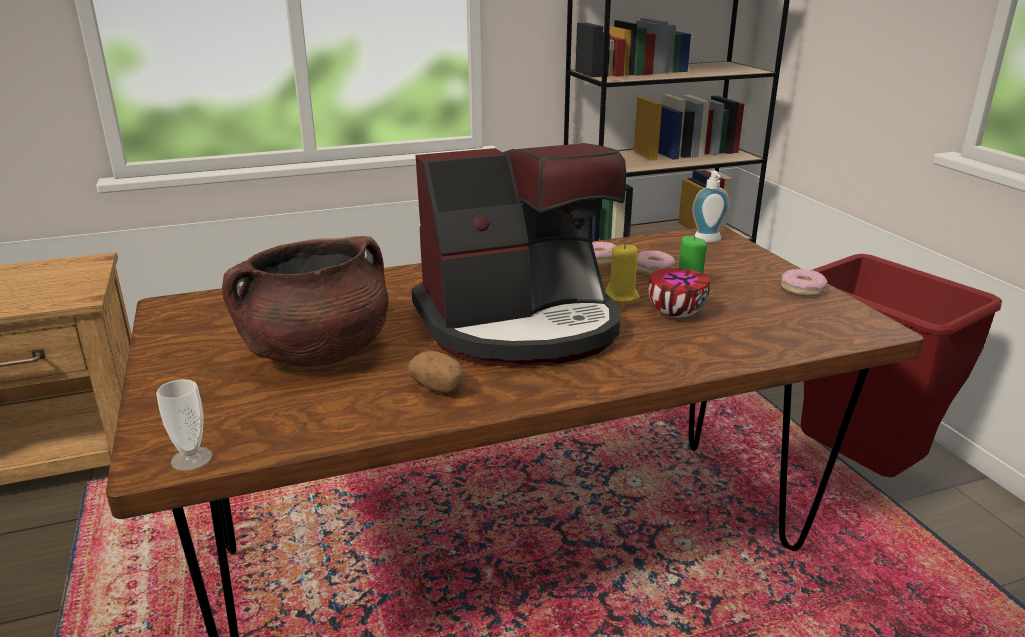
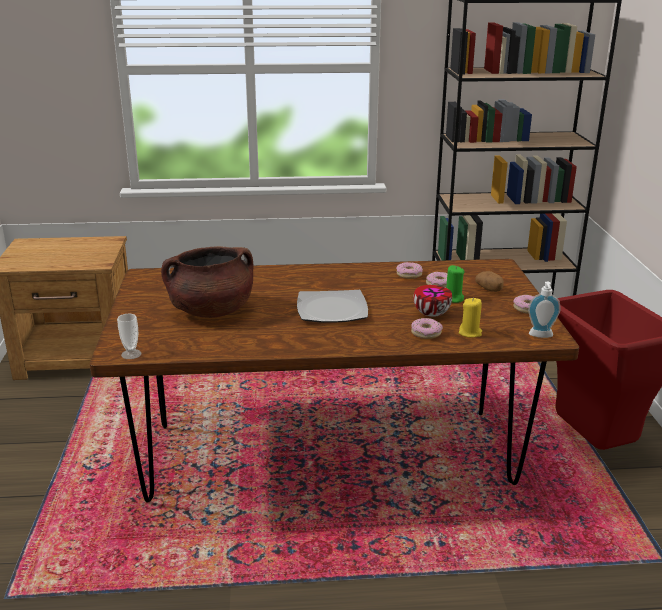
camera: 15 degrees right, 0 degrees up
(438, 388) = (267, 337): potato -> potato (489, 289)
(520, 325) = (332, 309): coffee machine -> plate
(622, 296) = (406, 299): yellow candle -> yellow candle (470, 333)
(691, 344) = (426, 333): none -> donut
(708, 241) = (492, 269): soap dispenser -> soap dispenser (541, 336)

